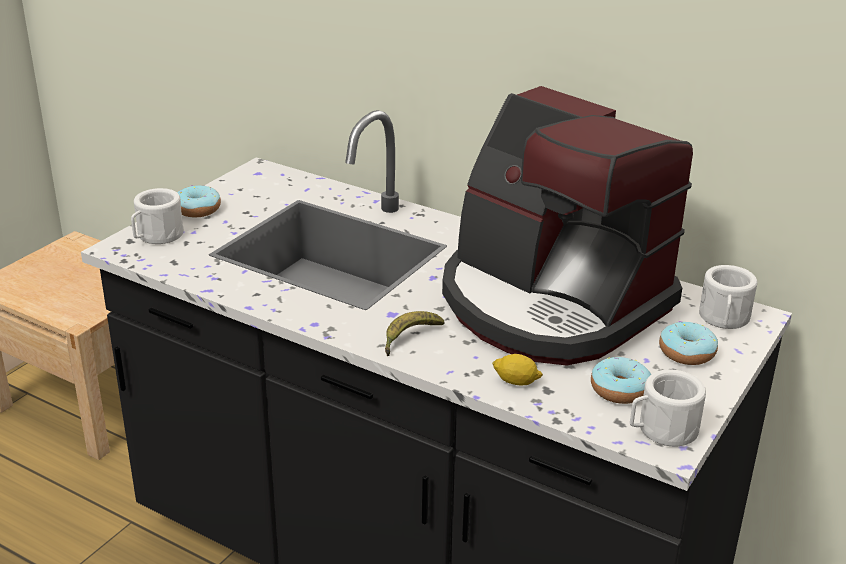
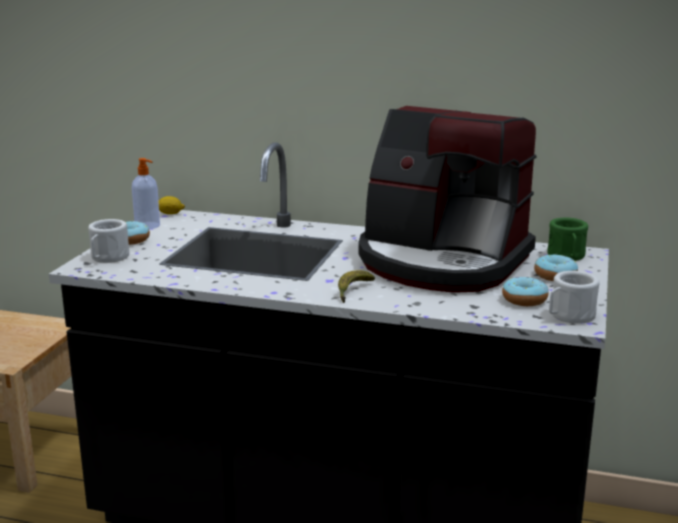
camera: 15 degrees left, 10 degrees down
(230, 188) = (148, 226): none -> soap dispenser
(516, 382) = (449, 304): lemon -> lemon (170, 213)
(724, 319) = (567, 256): white mug -> green mug

